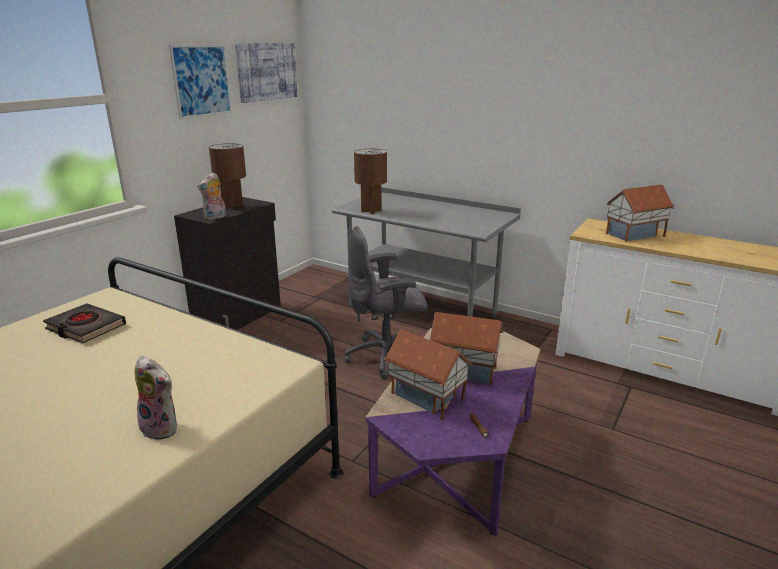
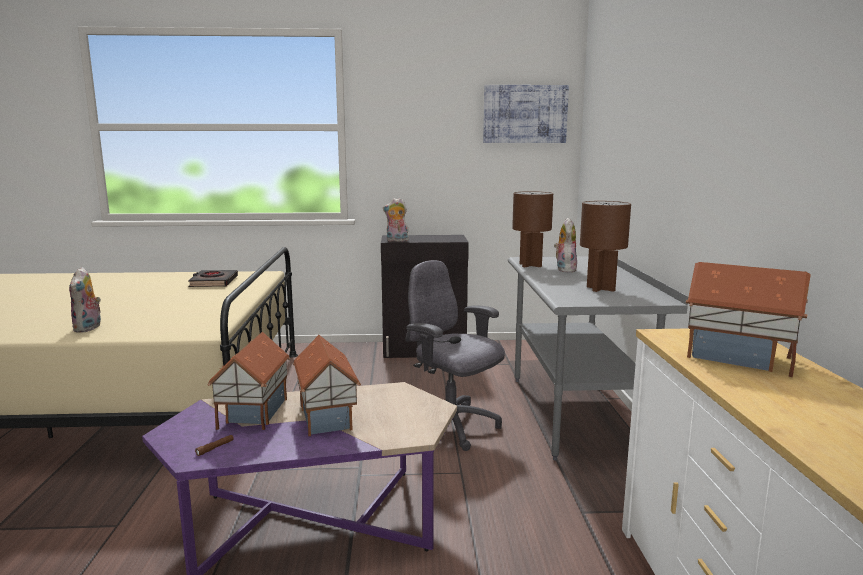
camera: 55 degrees right, 10 degrees down
(202, 81) = (438, 119): picture -> none
(232, 207) = (431, 238): brown table lamp -> brown table lamp (600, 289)
(399, 208) = (564, 269): none -> plush toy

